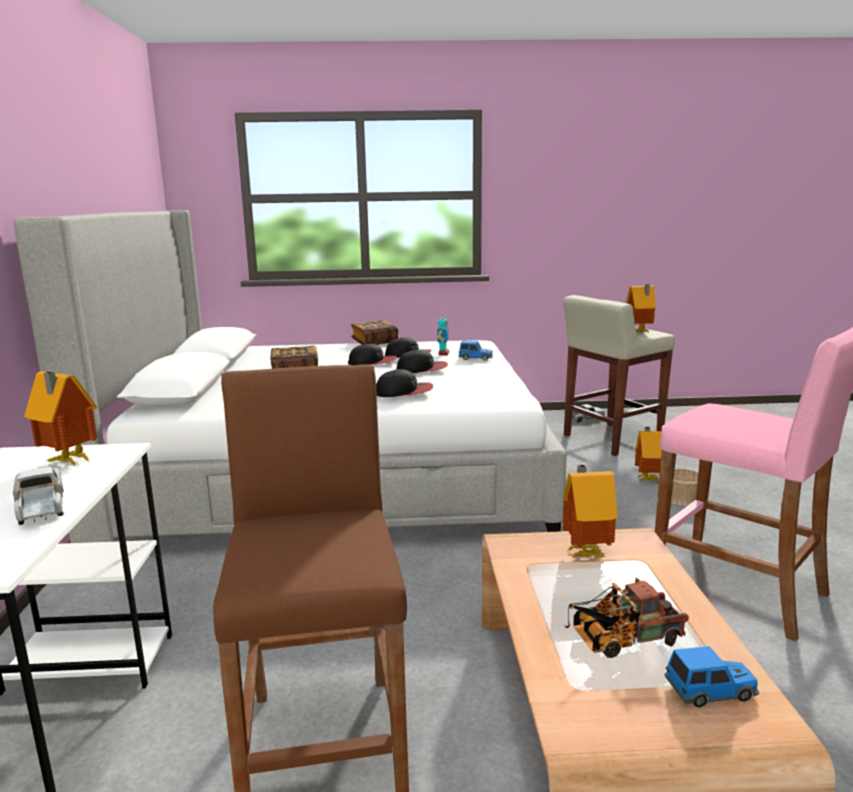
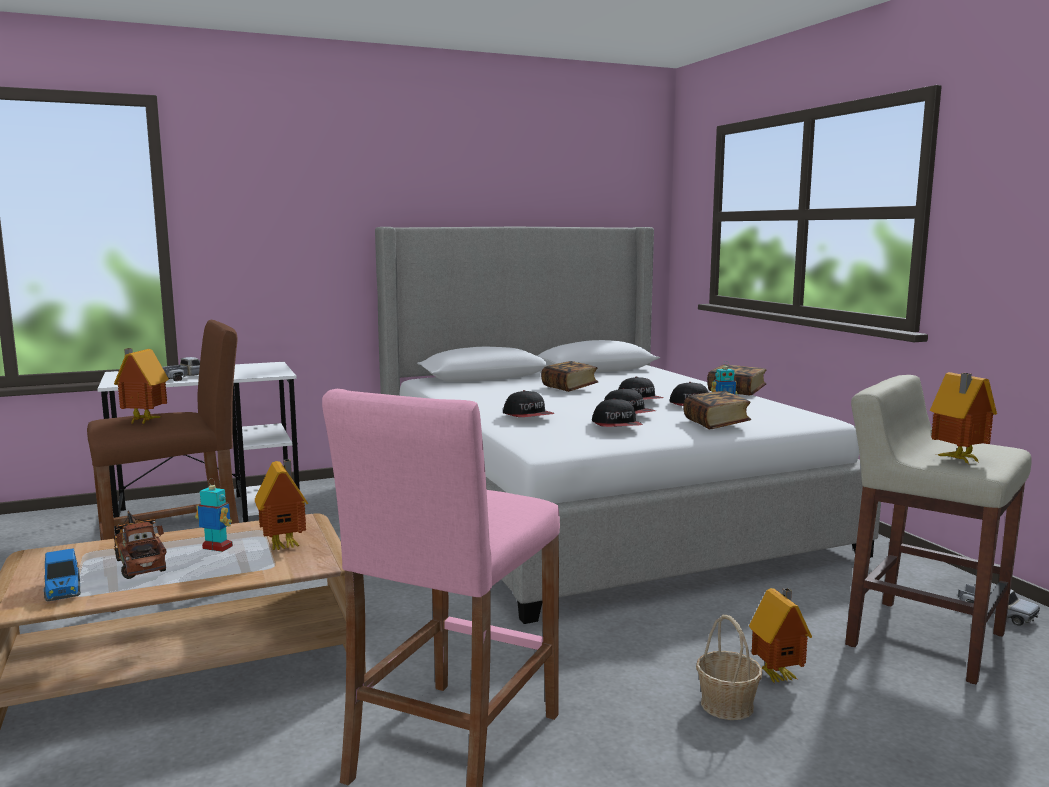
camera: 70 degrees right, 5 degrees down
(68, 462) = (257, 371): toy house -> toy house (143, 421)
(467, 375) = (617, 425): none -> cap
(476, 358) = (716, 424): toy car -> book
(581, 590) = (217, 548): none -> toy robot

